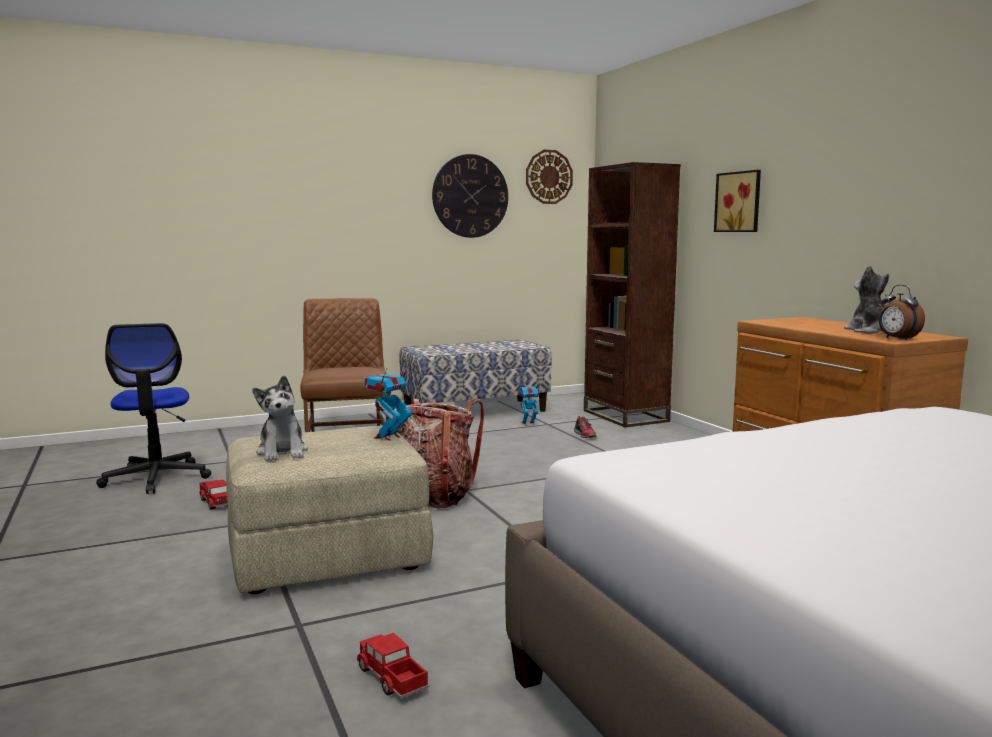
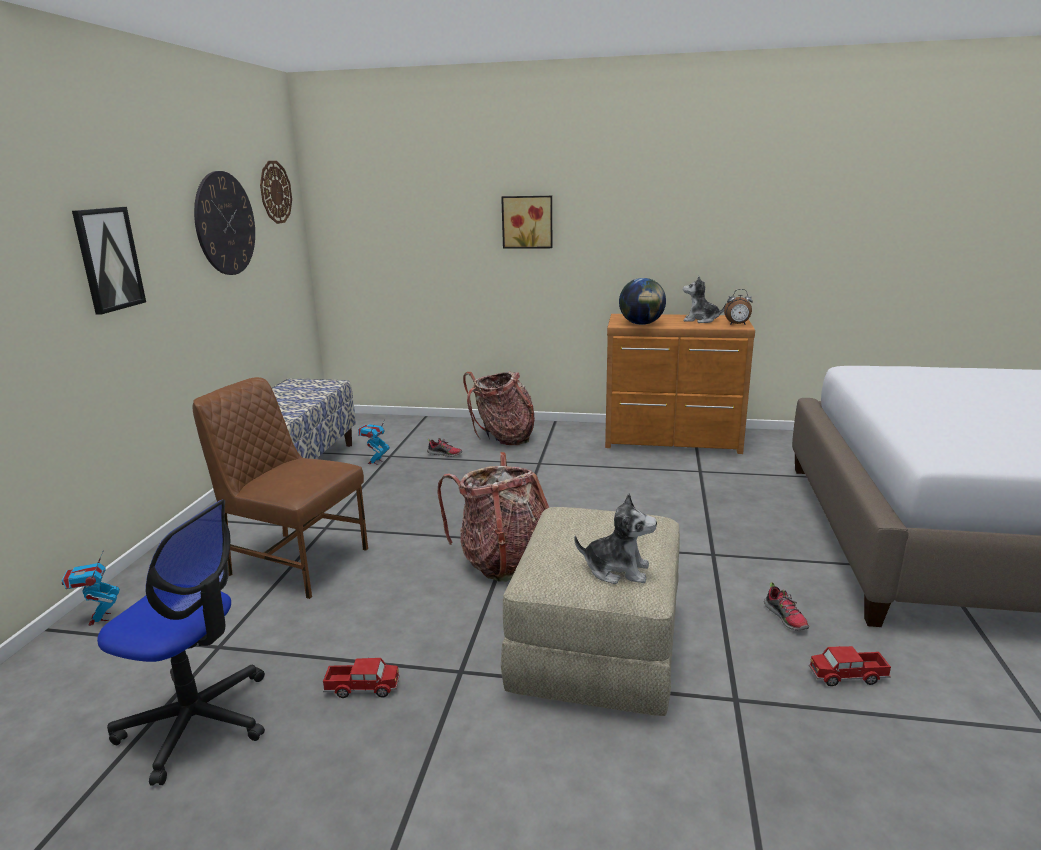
camera: 55 degrees left, 10 degrees up
(334, 206) = (108, 259): none -> picture
(387, 437) = (613, 515): toy robot -> toy robot (99, 618)
(477, 627) = (786, 618): none -> shoe
(625, 416) = (421, 425): brown bookcase -> none
(660, 442) = (503, 438): none -> backpack
(784, 324) = (641, 324): none -> globe

